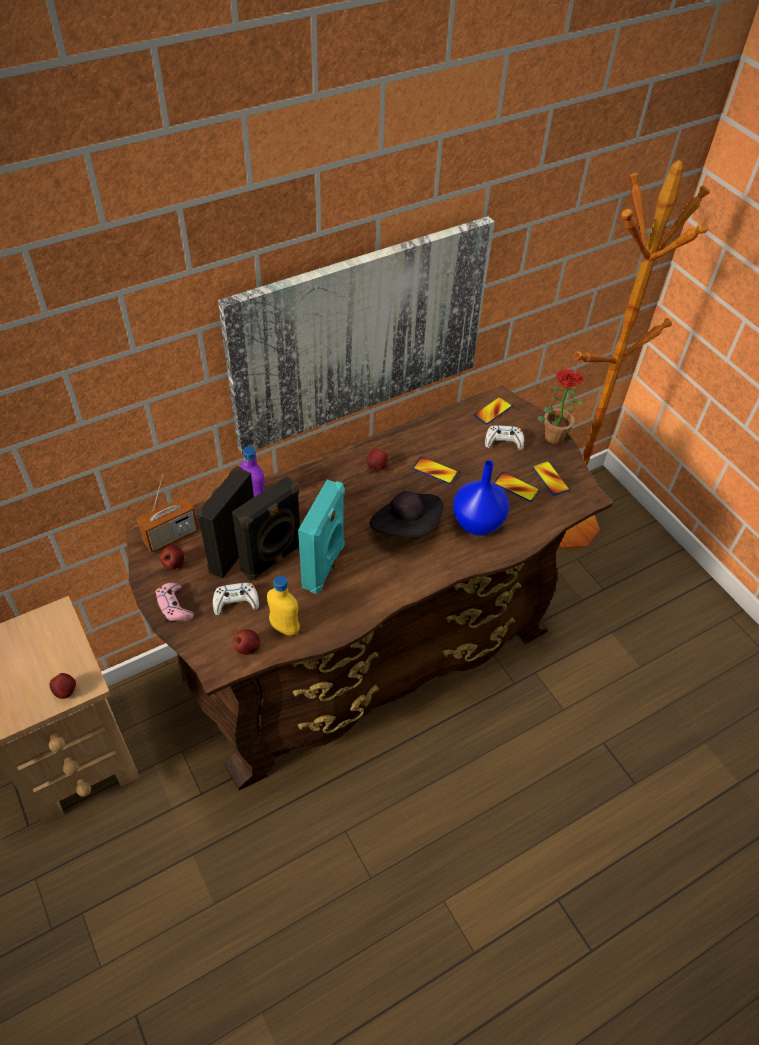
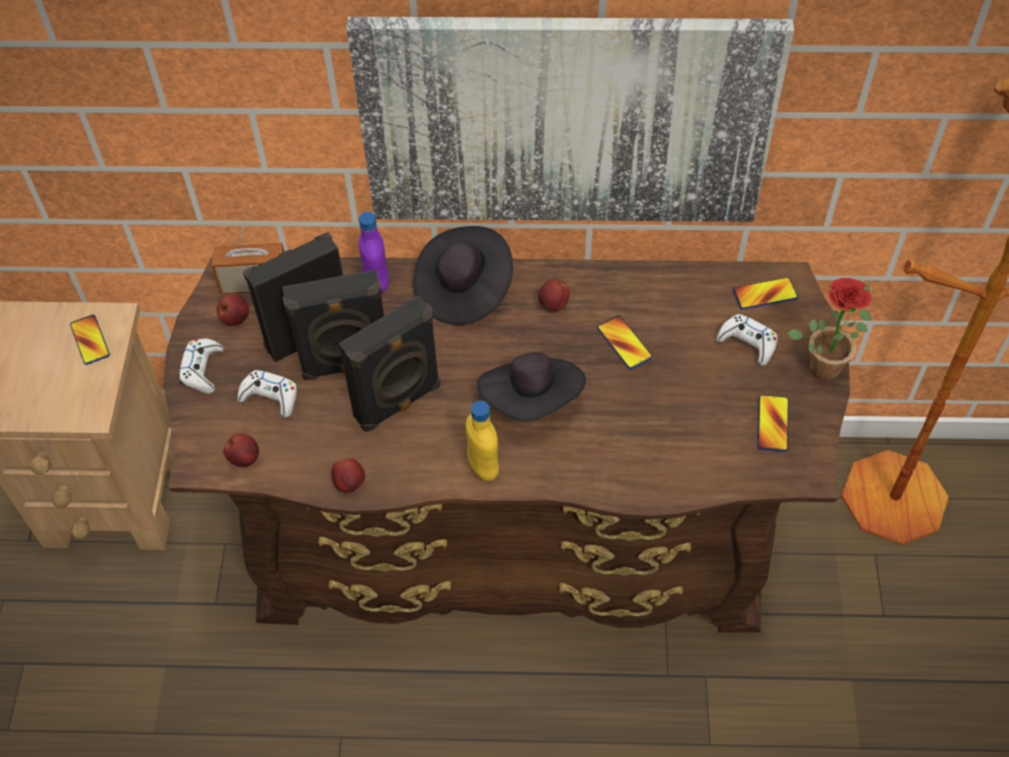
camera: 35 degrees right, 5 degrees up
(66, 691) = (67, 411): apple -> apple (350, 484)
(174, 606) = (202, 370): pink game controller -> white game controller
(284, 627) = (301, 455): yellow bottle -> yellow bottle (483, 466)
(315, 481) = (463, 290): none -> black hat
(325, 566) = (399, 403): turquoise speaker -> black speaker
(478, 523) = (628, 438): blue vase -> none
(516, 487) = (715, 414): phone -> phone (90, 340)

